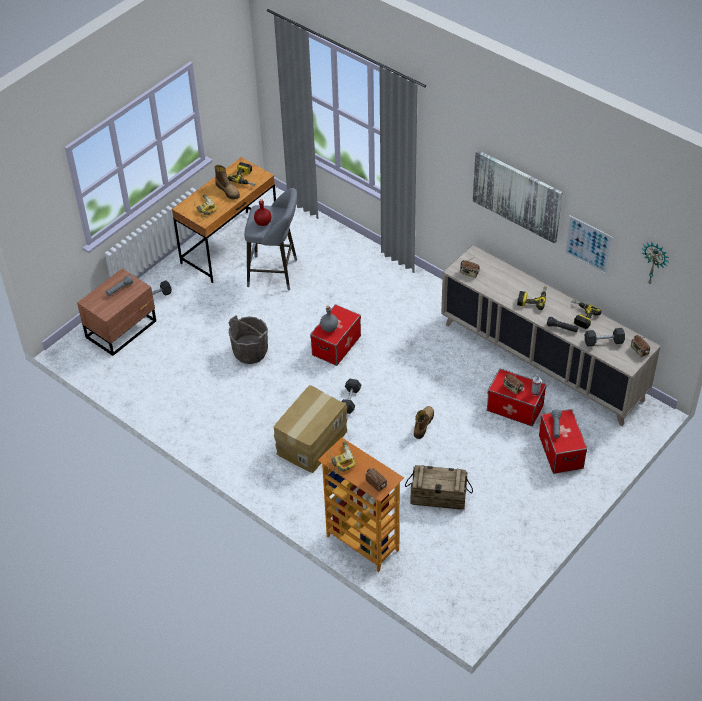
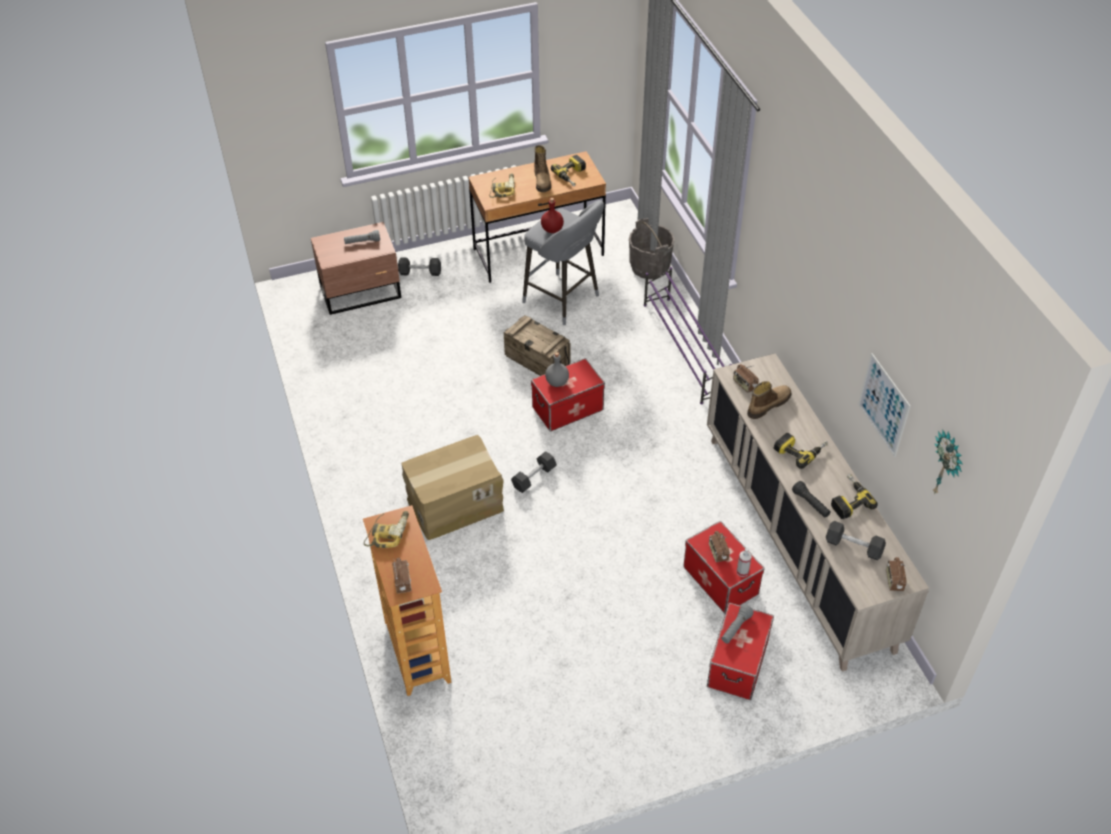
camera: 30 degrees right, 0 degrees up
(250, 352) = (470, 373): grey bucket -> grey bucket (650, 267)
(383, 272) = (684, 350): none -> purple shoe rack
(423, 424) = (595, 545): boot -> boot (768, 404)
(438, 496) = (546, 641): crate -> crate (537, 360)
(517, 195) = (827, 302): picture -> none

